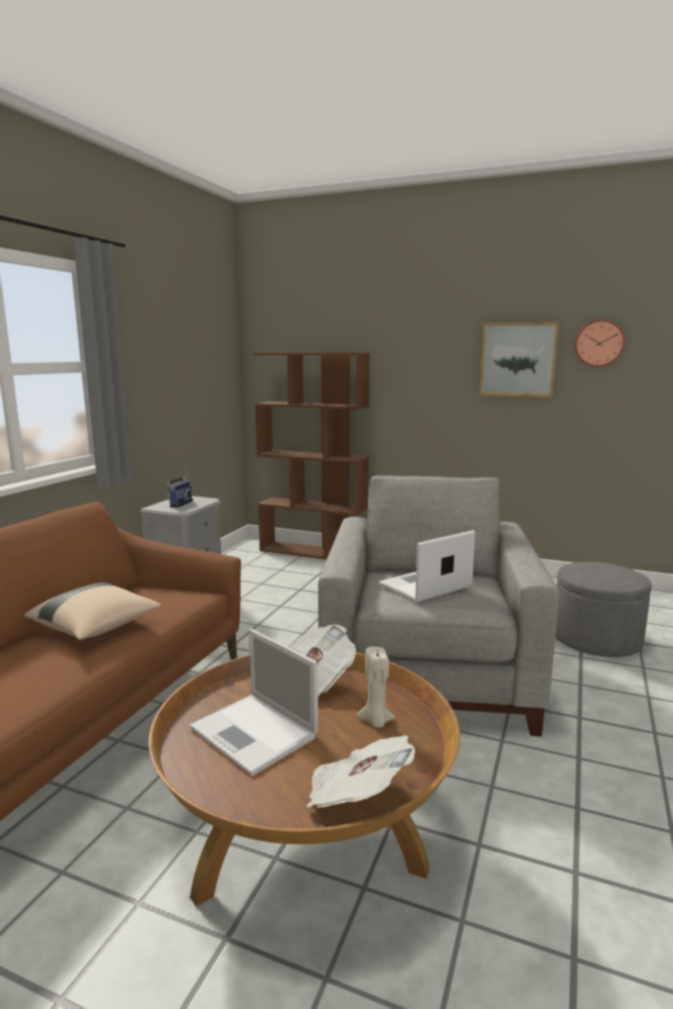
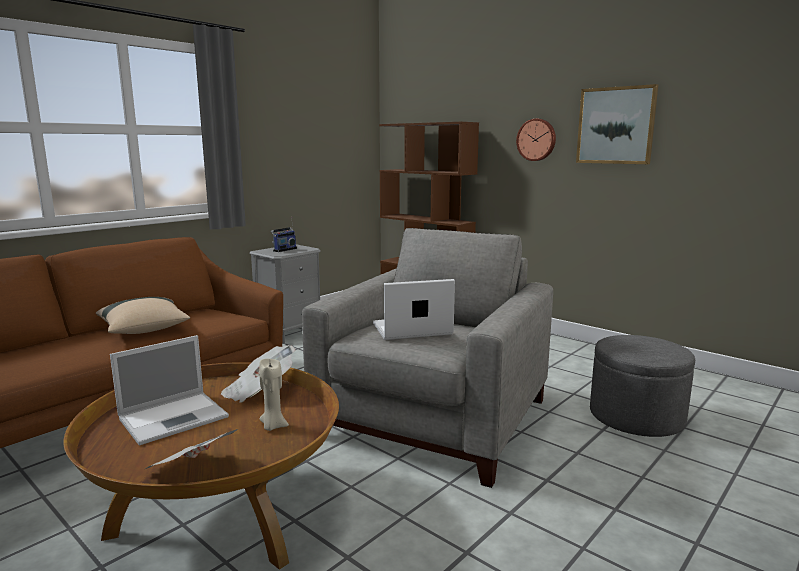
camera: 20 degrees right, 0 degrees up
(255, 733) = (175, 417): laptop -> laptop turned 105 degrees counterclockwise
(599, 343) = (700, 106): wall clock -> wall clock (536, 140)

